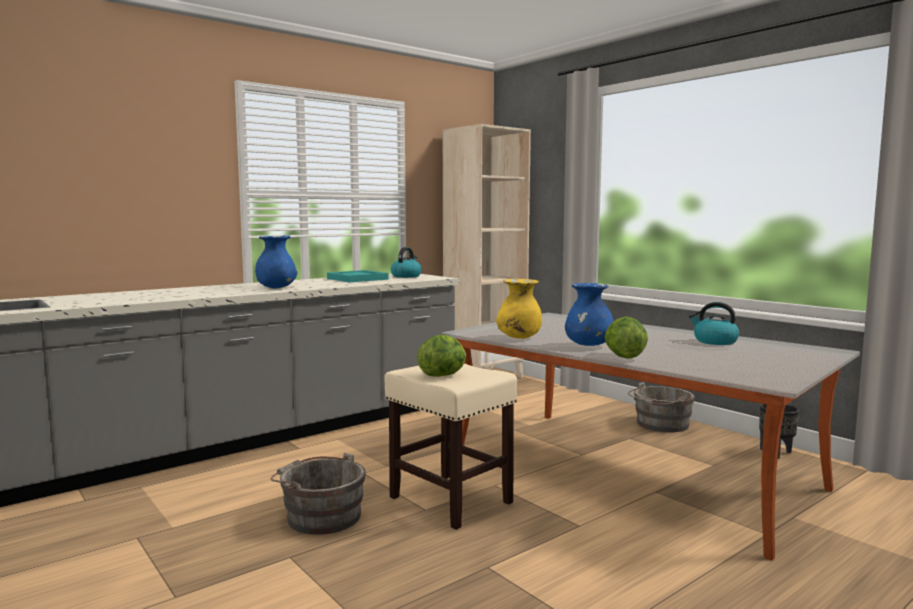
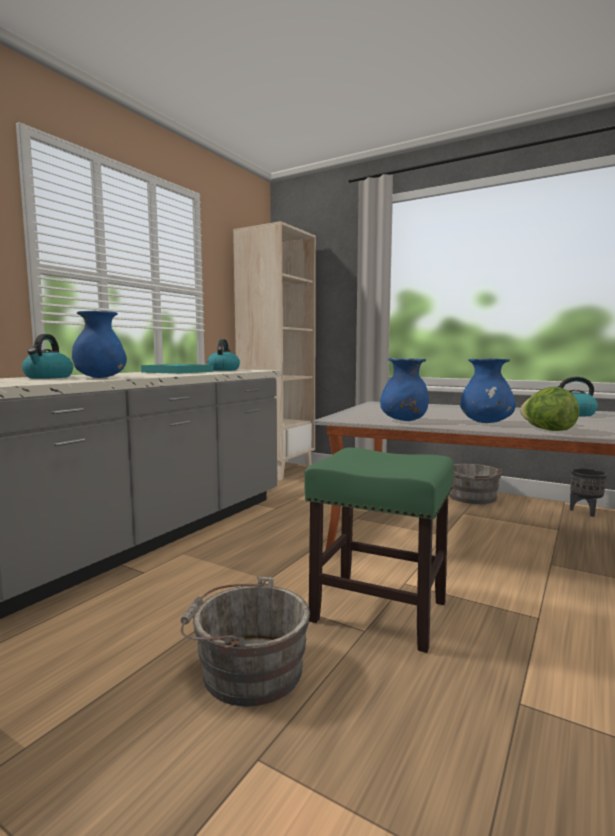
camera: 20 degrees left, 0 degrees up
(242, 286) = (48, 377): none -> kettle
(443, 375) = (382, 464): lettuce -> none
(449, 499) = (377, 611): beige stool -> green stool
(519, 338) = (404, 420): yellow vase -> blue vase

